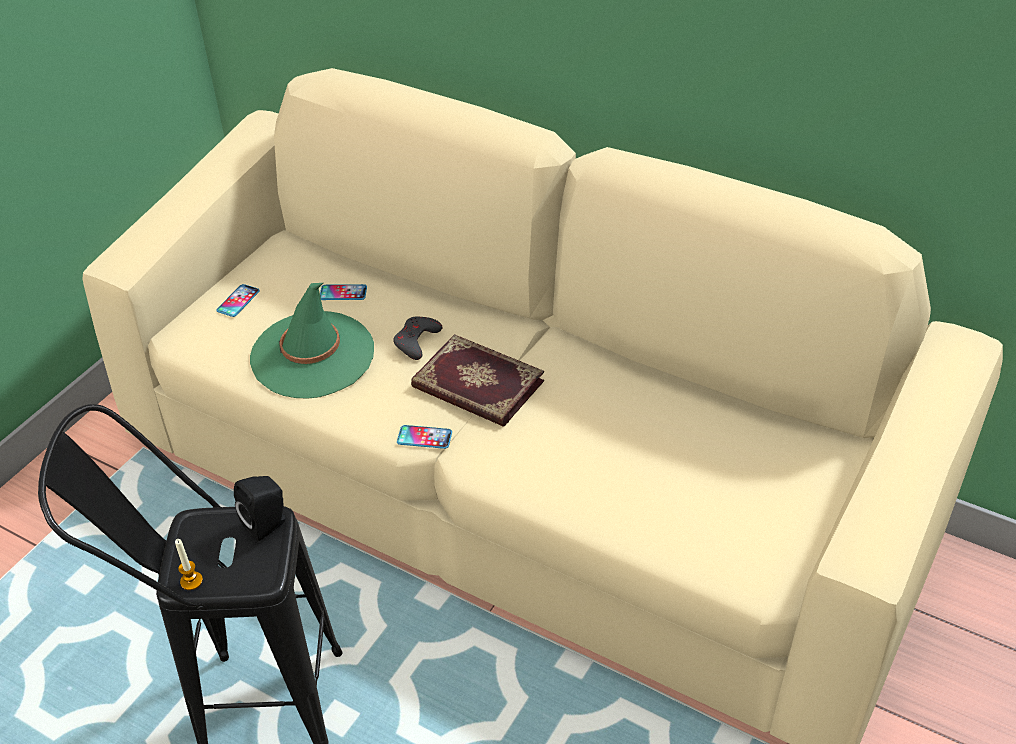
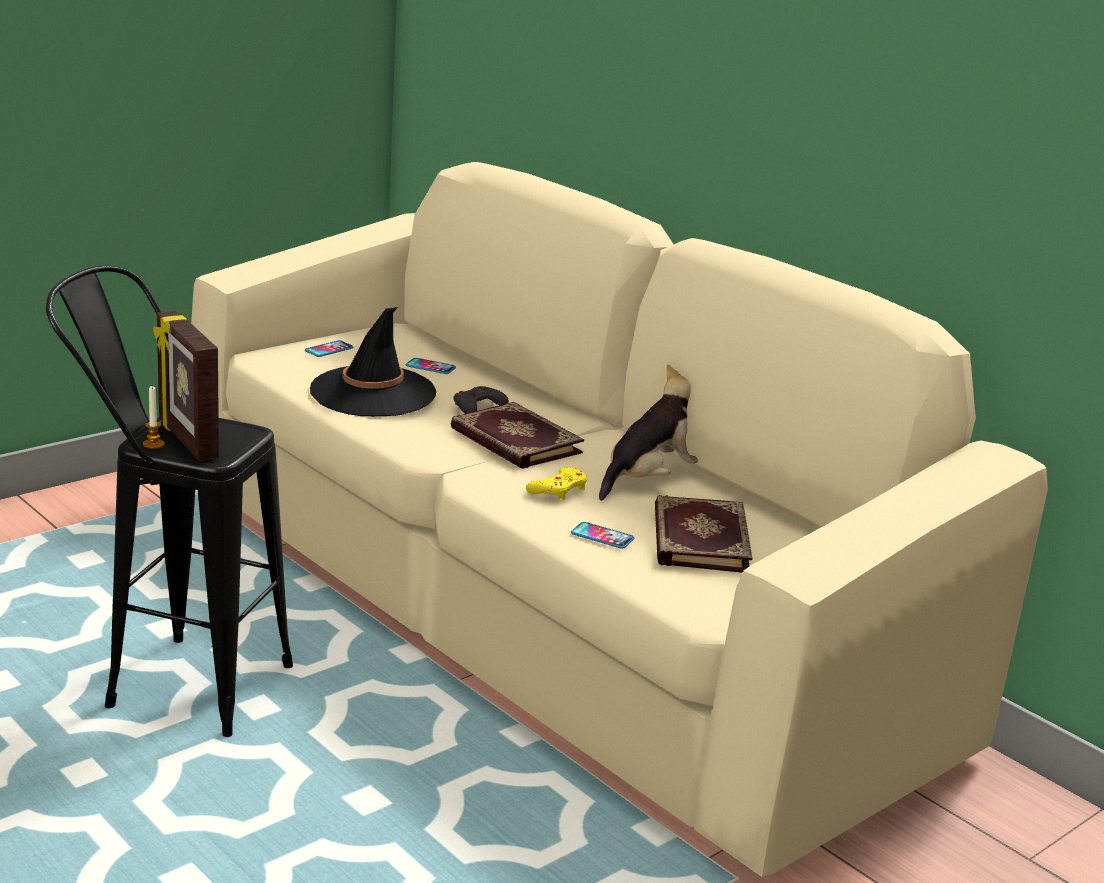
camera: 15 degrees right, 20 degrees down
(219, 560) = (186, 440): none -> picture frame
(268, 524) = (245, 432): black speaker -> none
(313, 355) = (373, 392): green hat -> black hat
(424, 437) = (439, 458): phone -> phone (602, 536)
(550, 444) = (559, 489): none -> yellow game controller
(614, 396) = (647, 479): none -> plush toy
(701, 473) = (698, 539): none -> book

